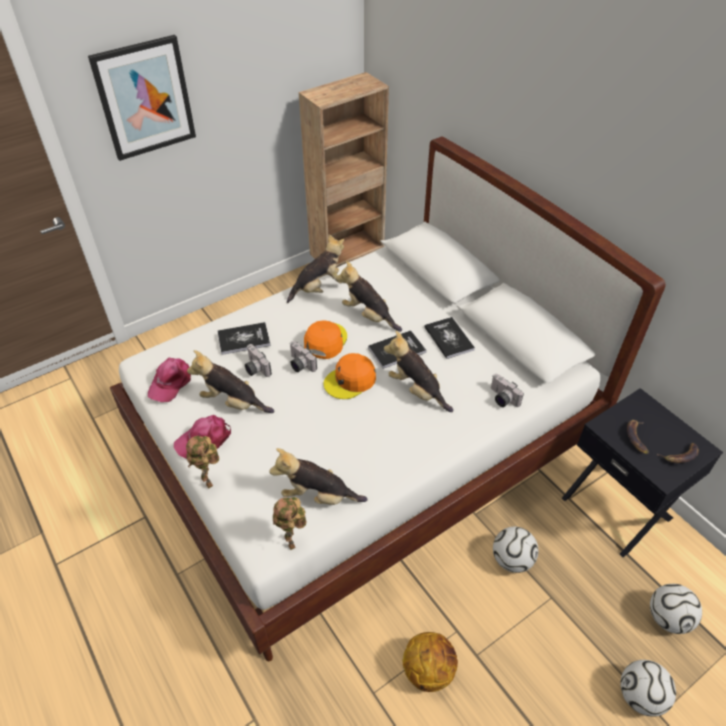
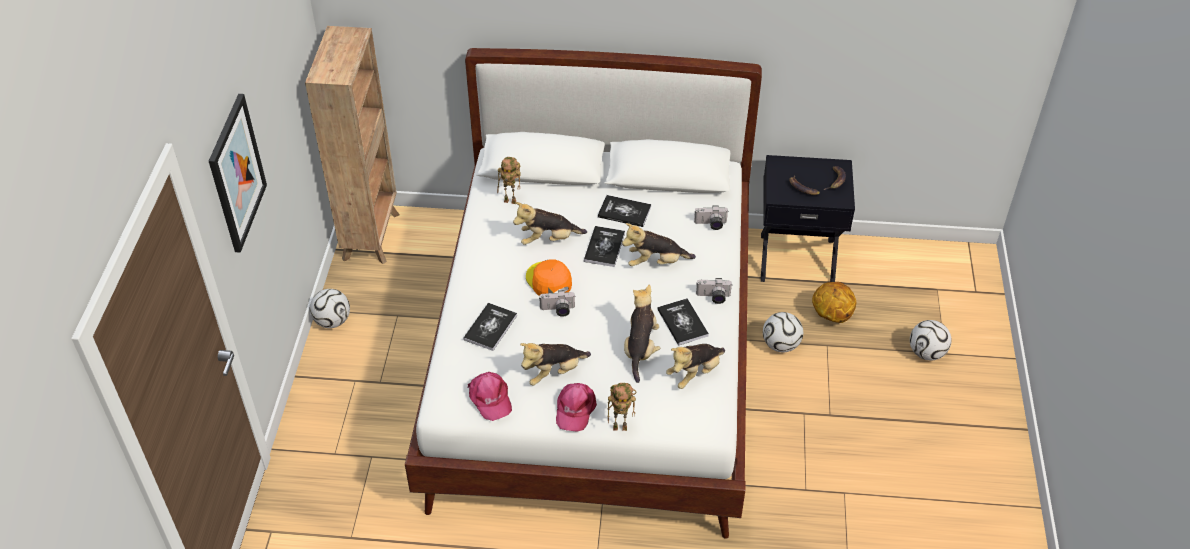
camera: 50 degrees left, 0 degrees up
(255, 368) = (533, 338): camera -> camera (713, 297)
(292, 542) = (720, 409): toy robot -> toy robot (511, 201)
(319, 289) = (481, 249): plush toy -> plush toy (640, 349)
(350, 380) = (607, 292): orange cap -> none
(368, 450) = (682, 322): none -> book
(428, 669) = (816, 448): basketball -> basketball (831, 315)
(668, 618) = (893, 299): football -> football (332, 321)

